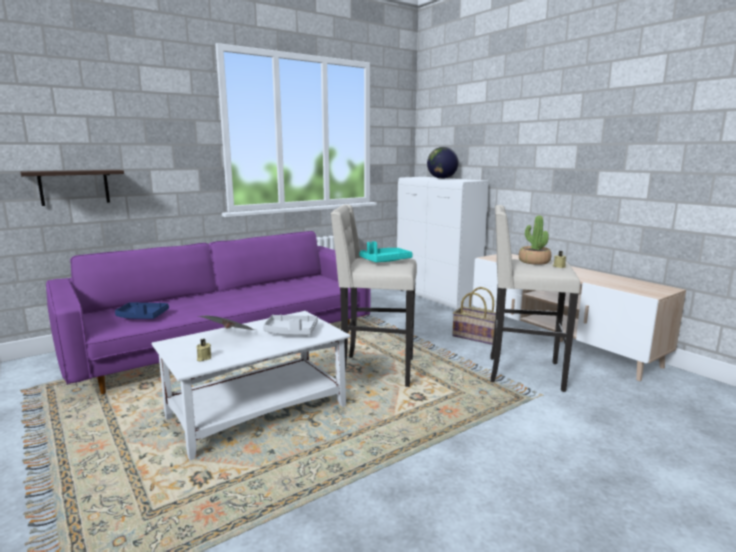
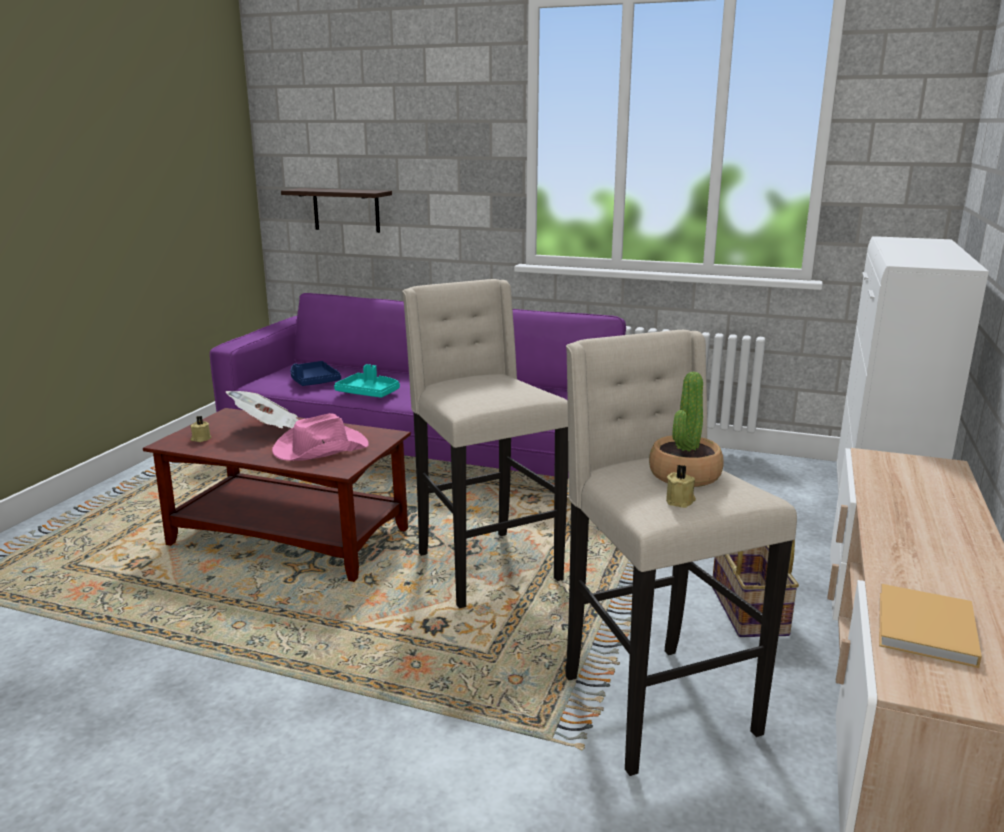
camera: 55 degrees right, 5 degrees up
(258, 411) = (291, 537): white coffee table -> brown coffee table
(291, 332) = (319, 448): grey tray -> pink hat
(385, 261) = (494, 388): turquoise tray -> turquoise tray (369, 393)
(441, 178) = (928, 250): globe -> none
(620, 285) = (926, 630): none -> beige book

